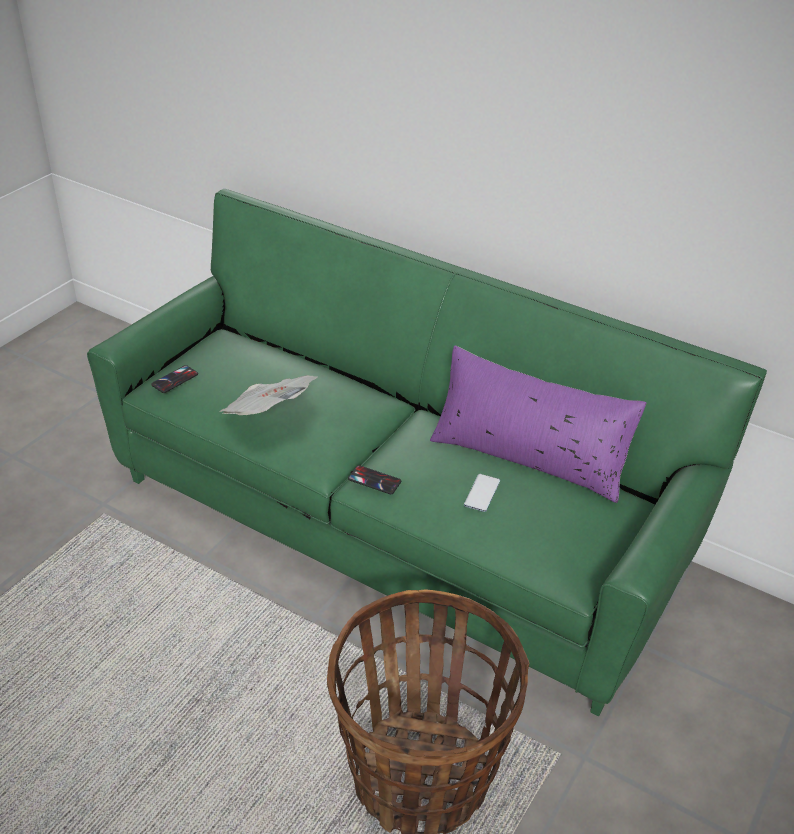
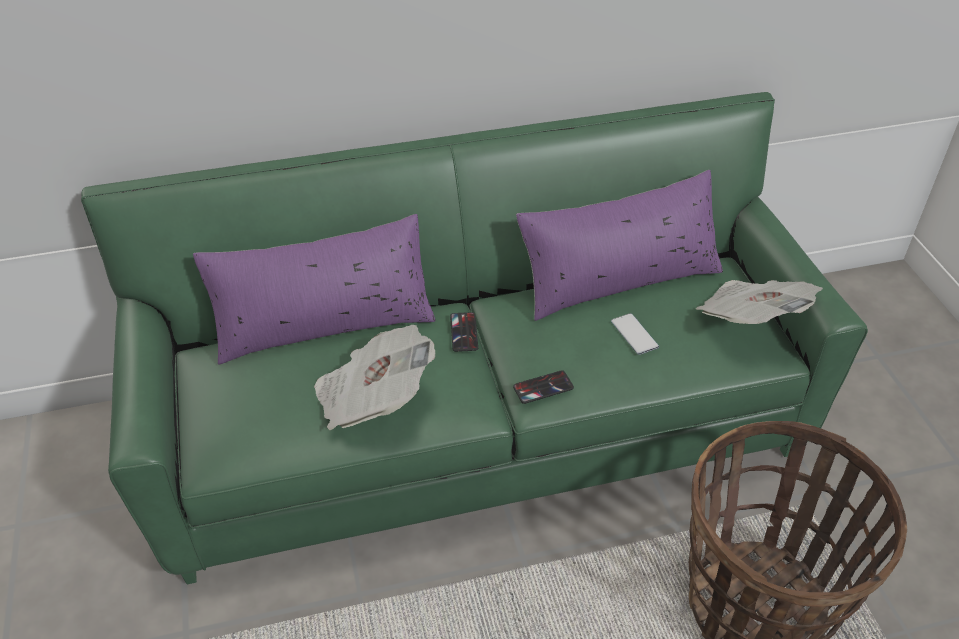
camera: 45 degrees left, 5 degrees up
(175, 379) = (225, 433): phone -> phone (464, 332)
(306, 360) = (324, 324): none -> purple pillow
(584, 545) = (750, 320): none -> newspaper

